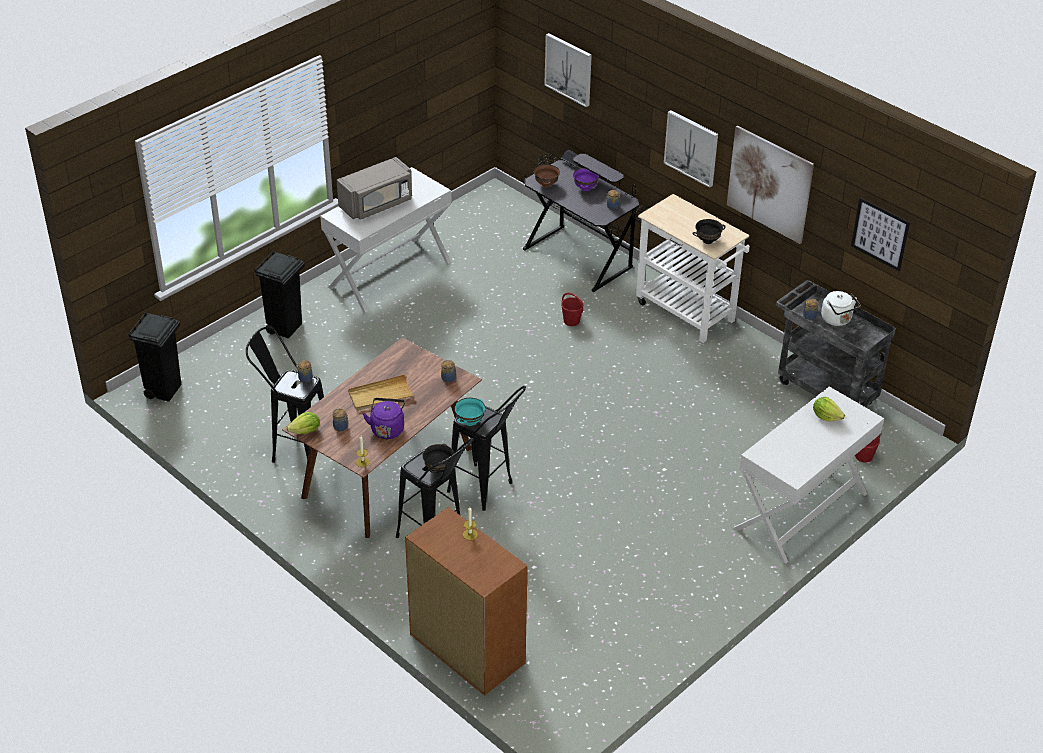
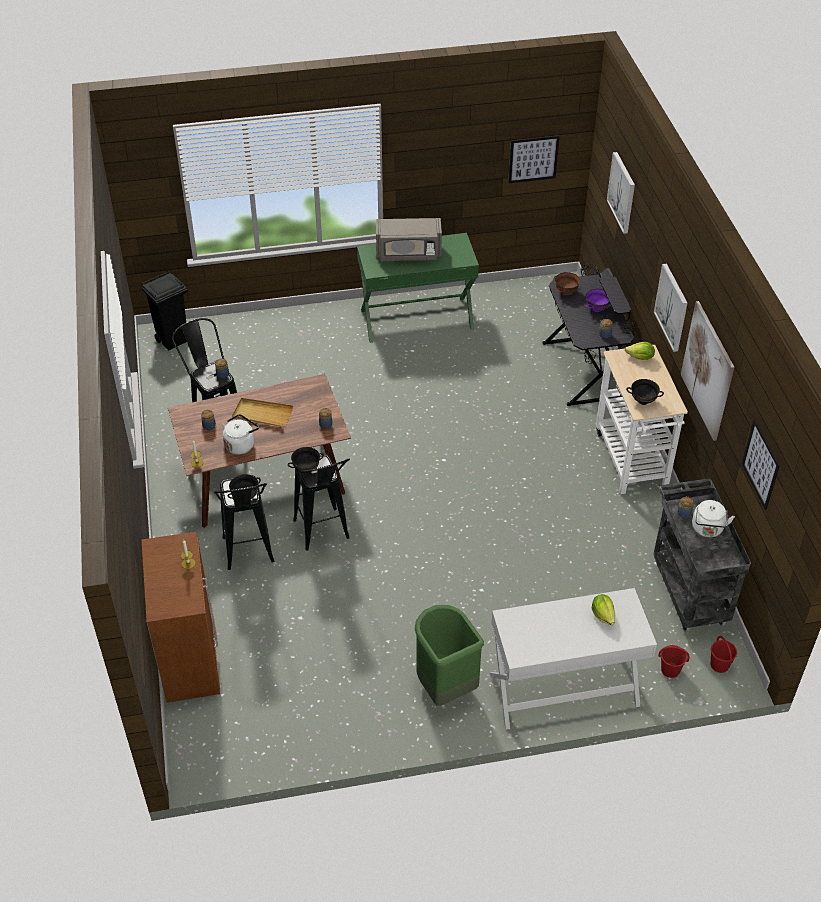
camera: 35 degrees right, 5 degrees up
(285, 328) = (300, 329): black trash can -> none
(306, 431) = (182, 417): lettuce -> lettuce (640, 358)
(387, 428) = (241, 444): purple kettle -> white kettle
(389, 274) = (417, 319): white console table -> green console table
(450, 71) = (533, 159): none -> picture
(469, 421) = (306, 469): turquoise bowl -> black bowl
(572, 321) = (525, 423): red bucket -> red bucket (719, 665)
(707, 557) = (444, 687): none -> green trash can

